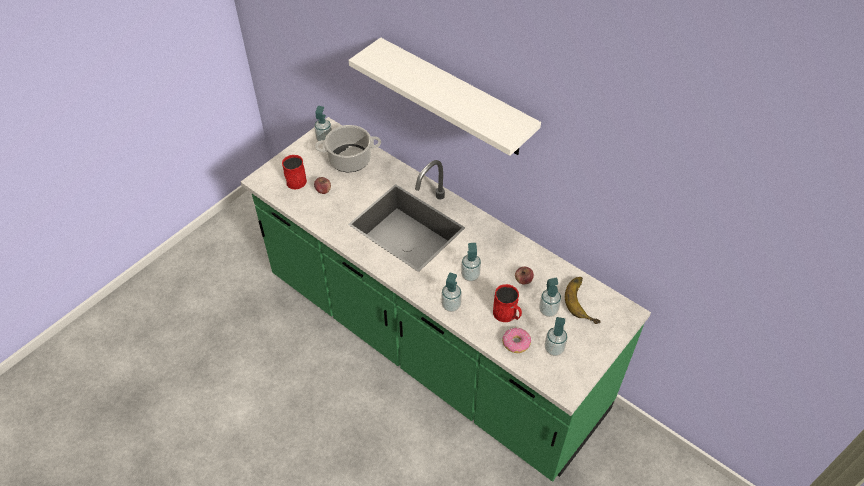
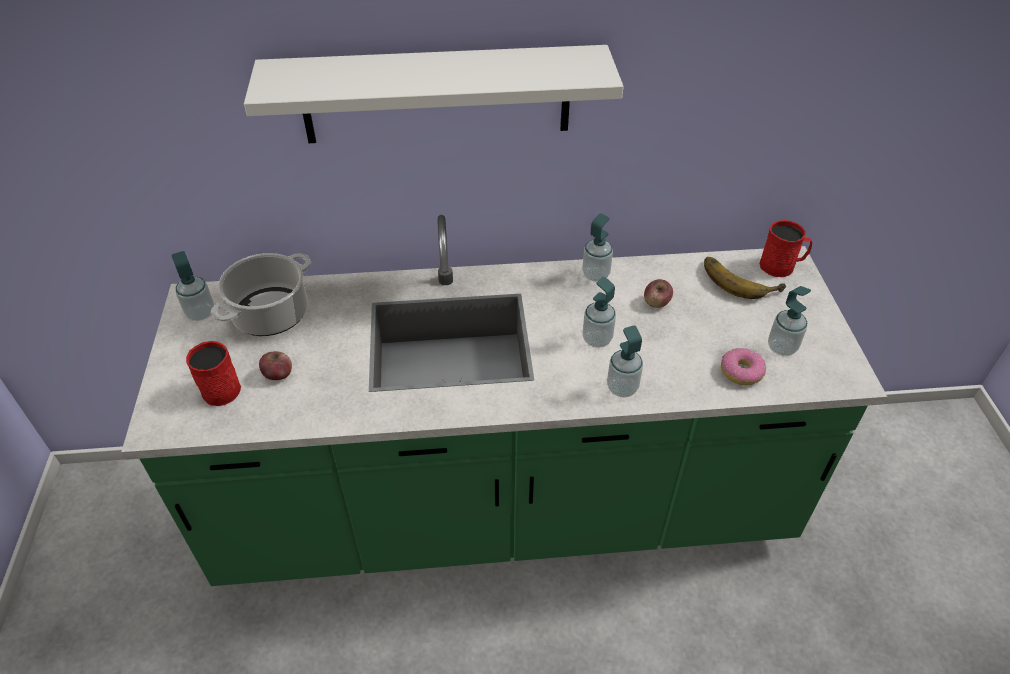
camera: 45 degrees left, 5 degrees down
(507, 314) = (691, 350): red mug -> red mug (781, 266)
(548, 310) = (722, 314): soap dispenser -> soap dispenser (595, 274)

